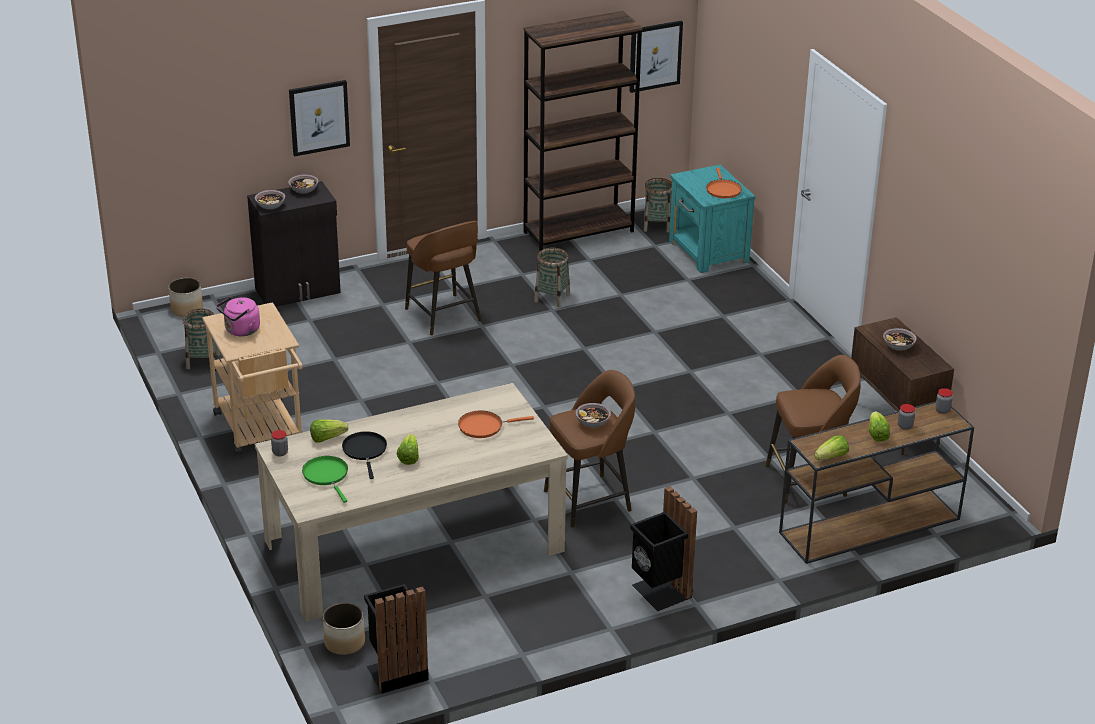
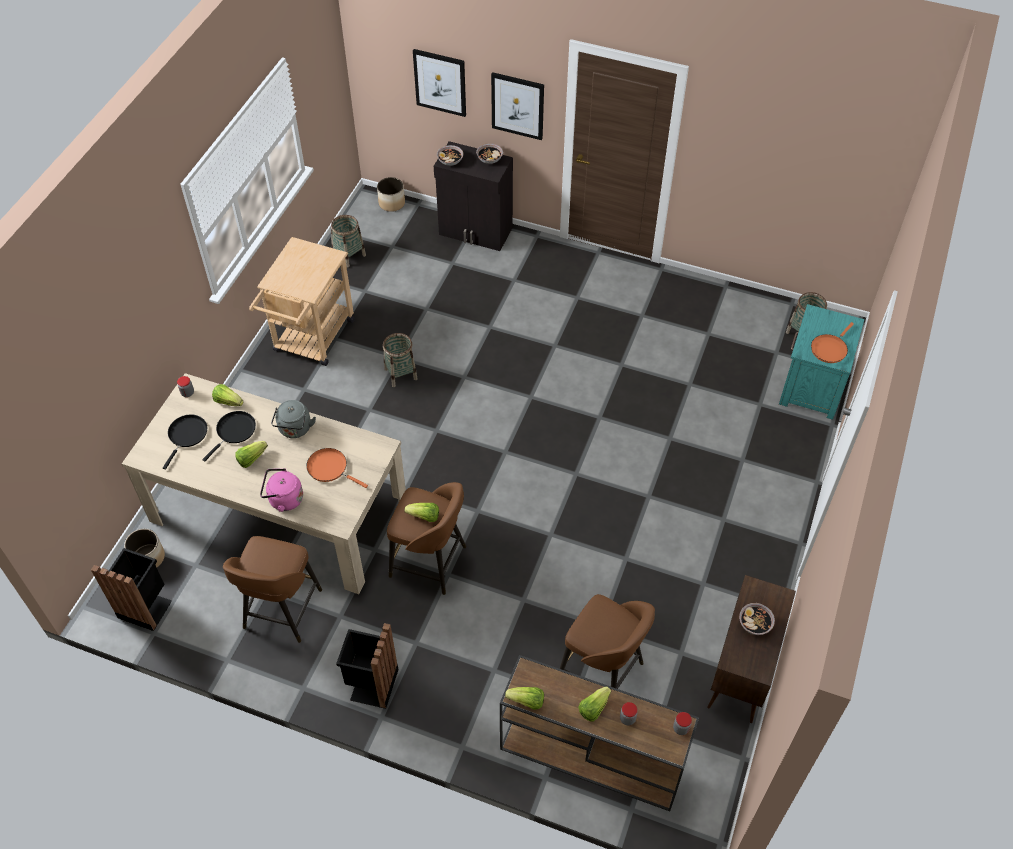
camera: 45 degrees right, 20 degrees up
(240, 331) = (296, 265): pink kettle -> pink kettle (283, 499)
(327, 476) = (187, 435): green frying pan -> black frying pan
(415, 422) = (295, 430): none -> grey kettle
(444, 316) = (541, 319): brown stool -> brown stool (281, 611)
(552, 298) = (635, 353): basket -> basket (401, 374)
(579, 232) = (734, 301): brown bookcase -> none
(593, 422) = (424, 517): bowl -> lettuce
(655, 56) = (862, 187): picture -> picture (440, 82)

